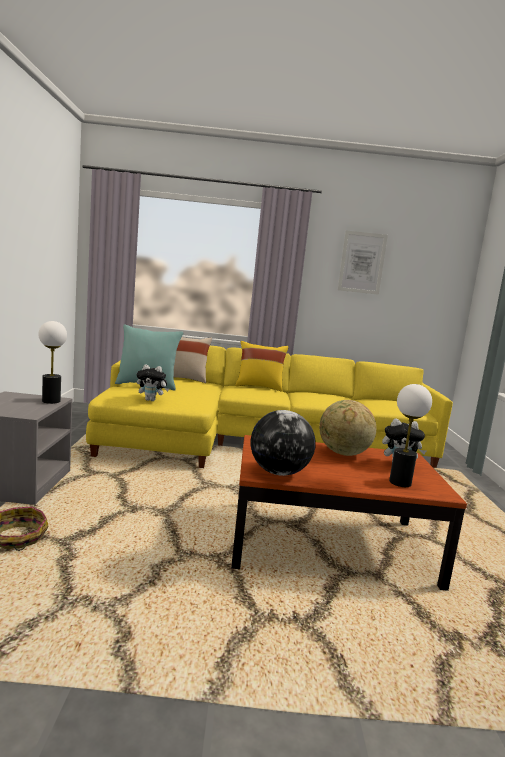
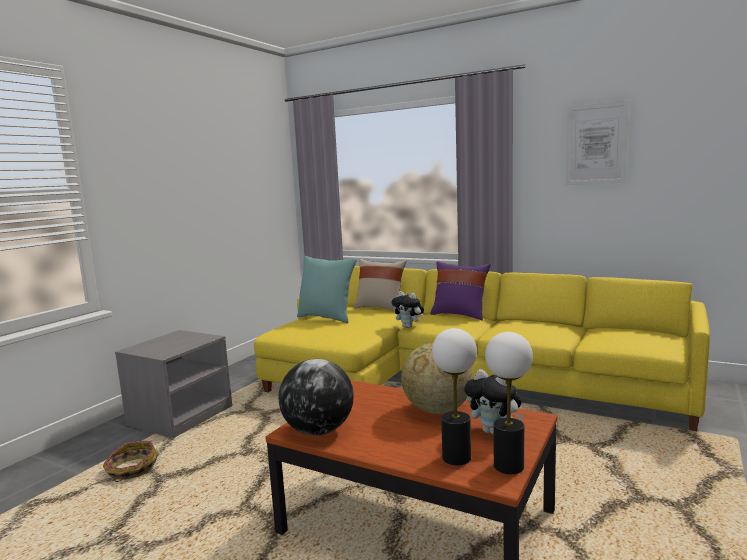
camera: 30 degrees right, 0 degrees up
(51, 401) = (201, 340): table lamp -> table lamp (508, 466)
(151, 400) = (310, 335): plush toy -> plush toy (409, 327)
(259, 387) = (460, 315): yellow pillow -> purple pillow

